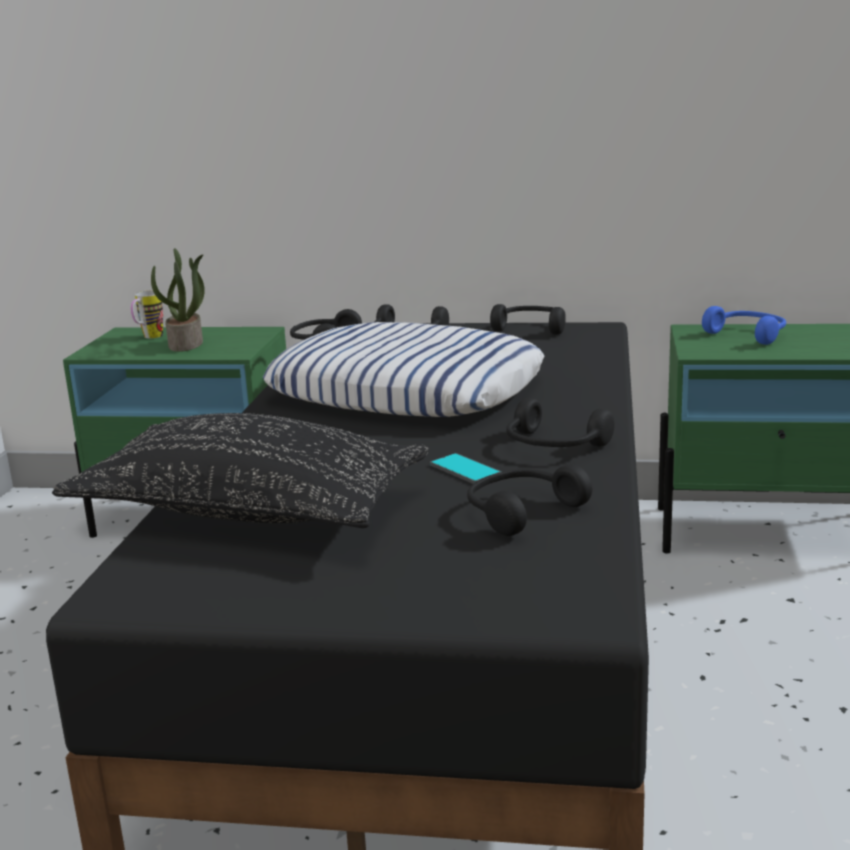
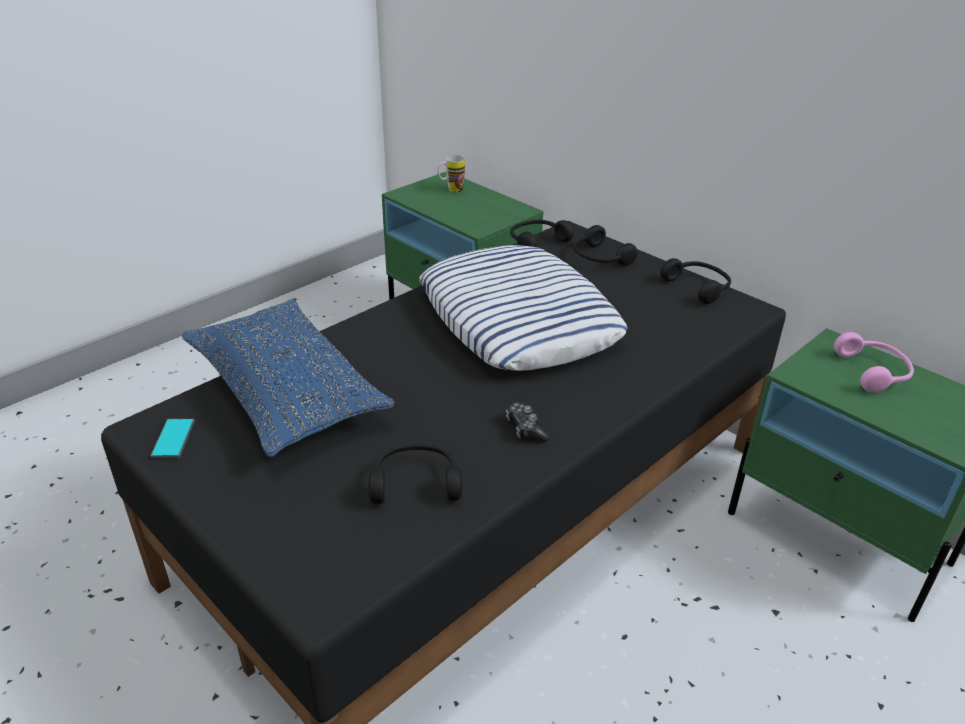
camera: 35 degrees right, 15 degrees up
(186, 344) = (462, 207): potted plant -> none
(250, 511) = (286, 393): black pillow -> blue pillow
(465, 470) = (441, 422): phone -> phone (173, 439)
(553, 446) = (525, 429): black headphones -> game controller
(748, 335) = (874, 372): blue headphones -> pink headphones

